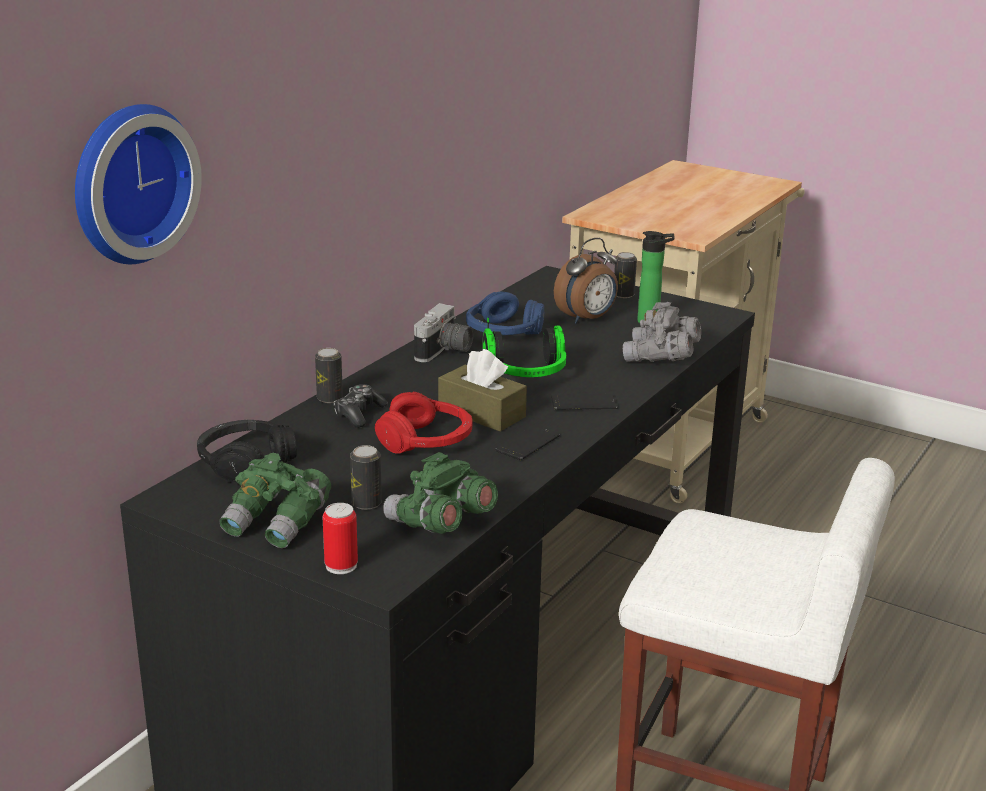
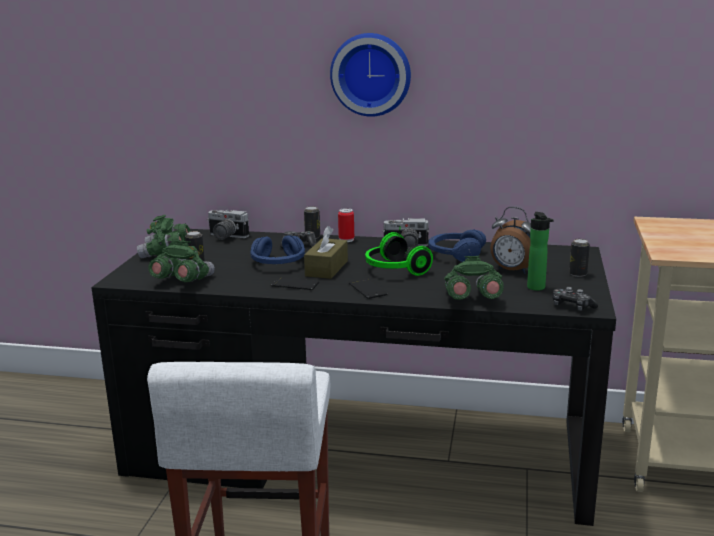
camera: 70 degrees right, 5 degrees down
(128, 182) = (191, 73): wall clock -> wall clock (371, 74)
(246, 462) = (225, 237): black headphones -> camera
(341, 565) = (130, 271): can -> can (346, 239)
(426, 441) = (278, 263): red headphones -> blue headphones
(661, 358) = (471, 299): grey binoculars -> green binoculars
(714, 321) = (572, 307): none -> game controller

